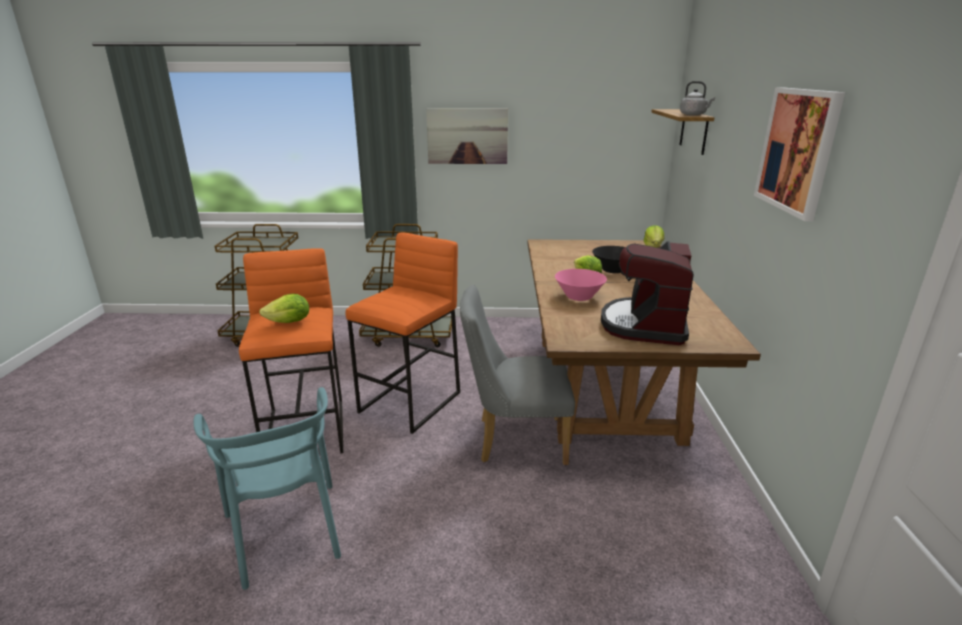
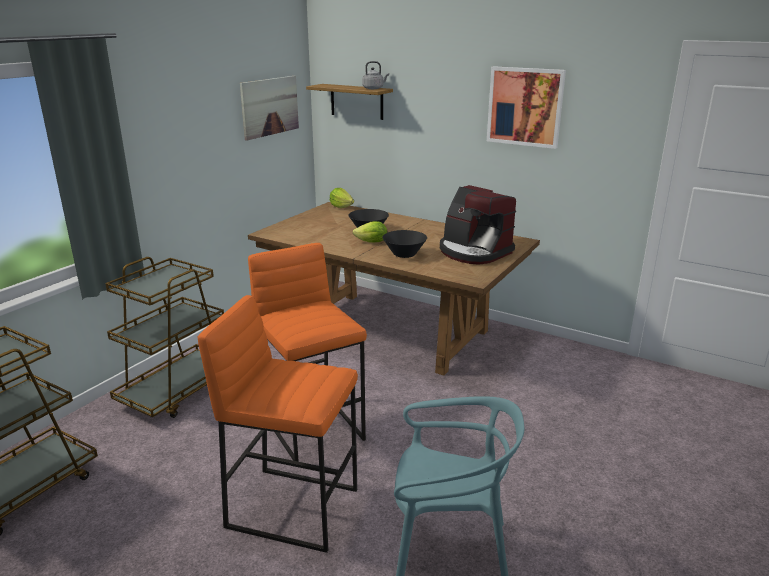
camera: 60 degrees left, 0 degrees up
(289, 322) = (308, 377): lettuce -> none
(467, 136) = (163, 139): picture -> picture (270, 106)
(514, 440) = (422, 392): grey chair -> none
(579, 297) = (404, 254): pink bowl -> black bowl

